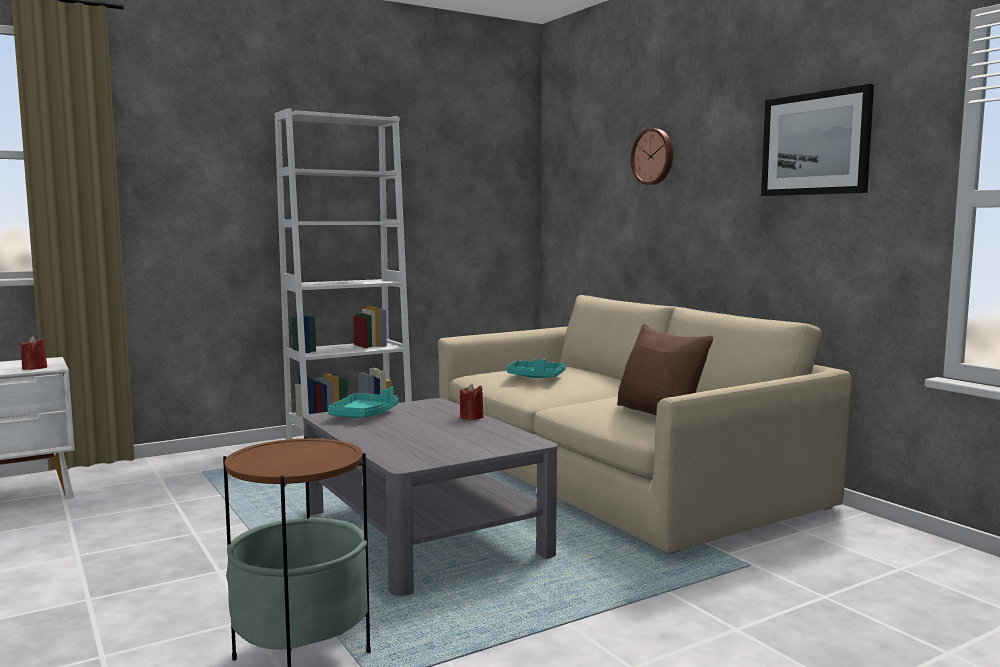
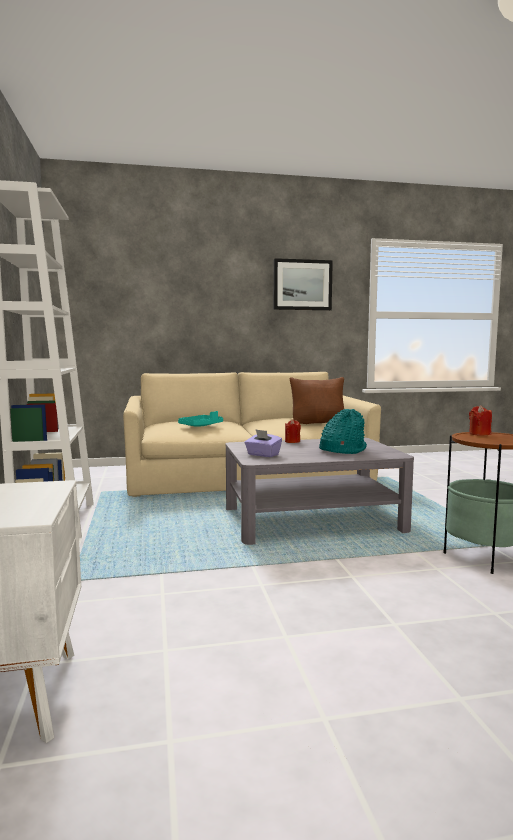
camera: 70 degrees left, 0 degrees up
(34, 368) = (39, 491): red candle -> red candle (479, 434)
(364, 415) = (263, 455): turquoise tray -> purple tissue box
(424, 439) = (342, 450): none -> turquoise hat
(654, 157) = (185, 280): wall clock -> none

